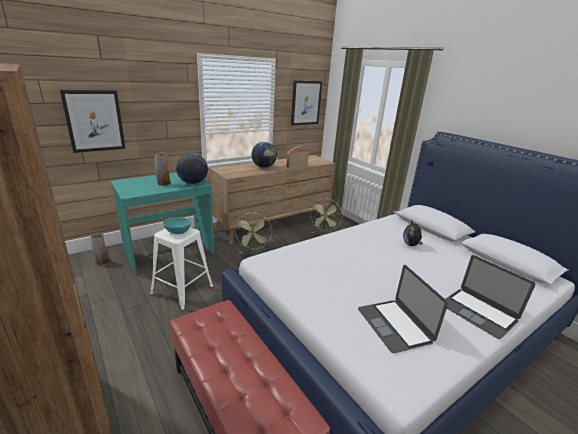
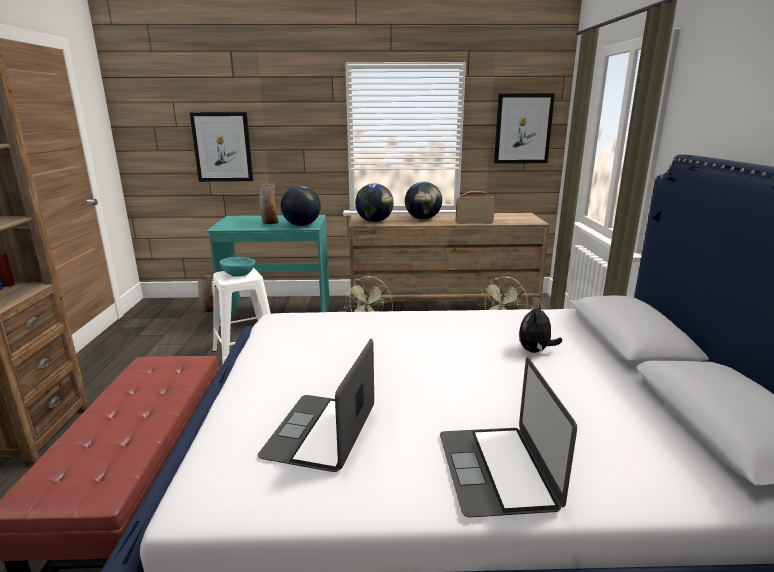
camera: 35 degrees right, 5 degrees down
(237, 172) = (375, 221): none -> globe

